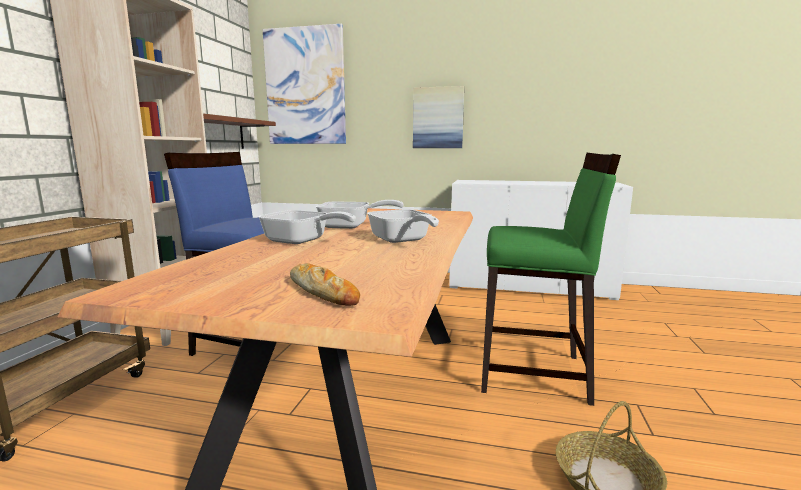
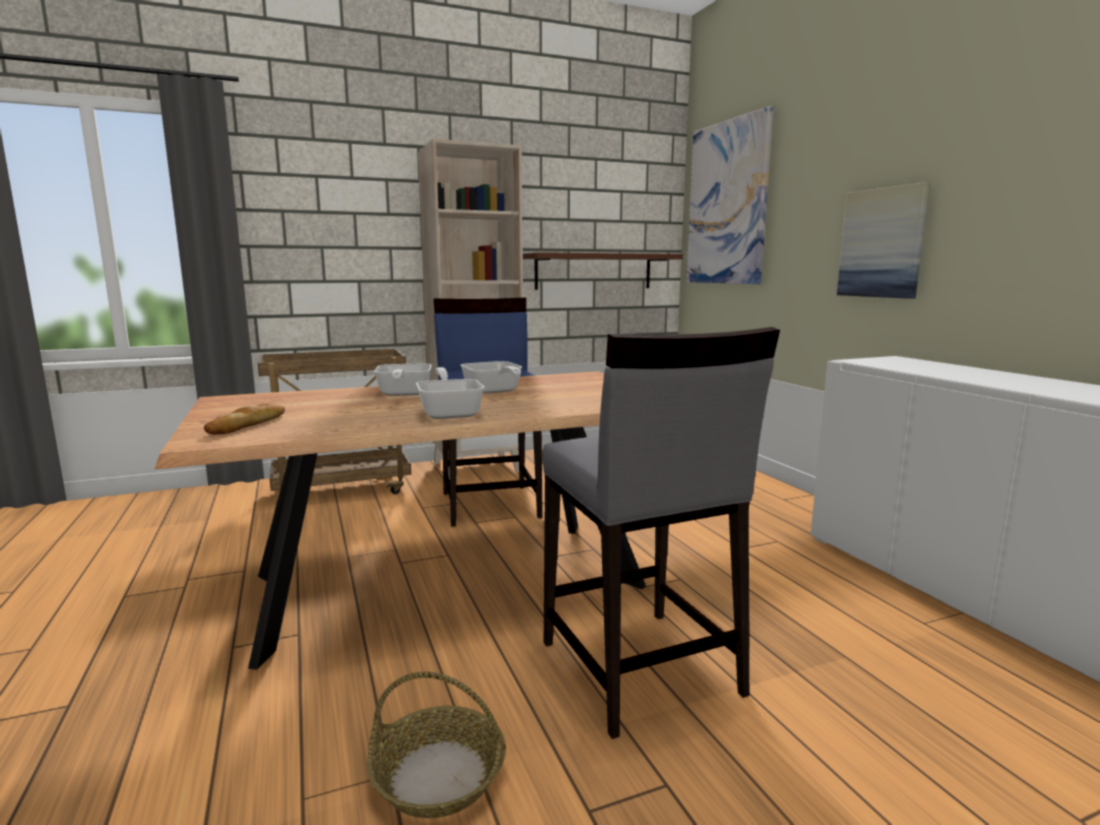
camera: 55 degrees right, 0 degrees up
(402, 240) = (450, 412): frying pan -> frying pan turned 135 degrees clockwise
(533, 374) = (639, 669): green stool -> grey stool

